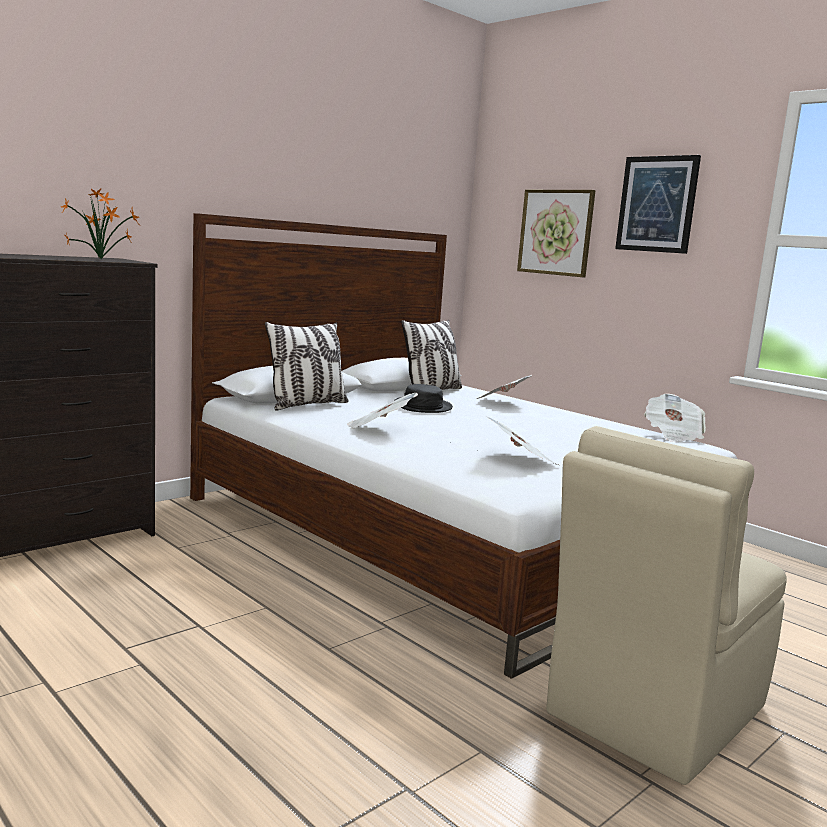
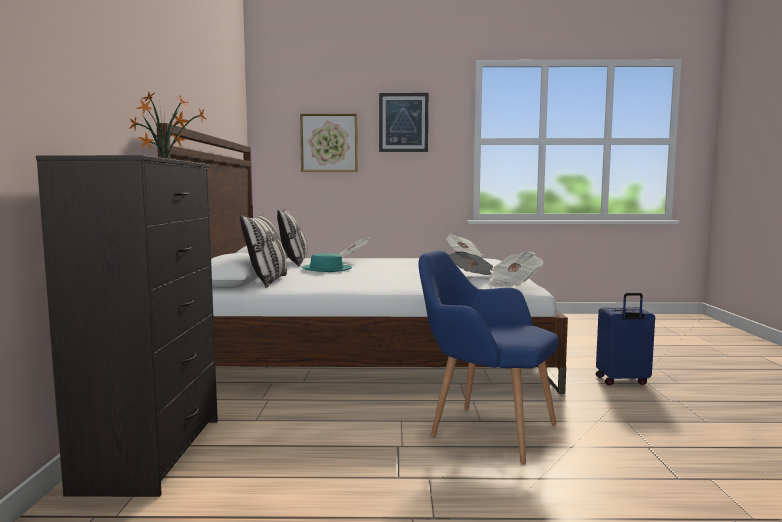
camera: 45 degrees left, 5 degrees down
(303, 658) = (484, 430): none -> blue armchair
(379, 429) = (361, 282): newspaper -> newspaper (513, 284)
(422, 406) = (326, 269): black hat -> turquoise hat
(653, 712) = (622, 381): beige chair -> blue suitcase

